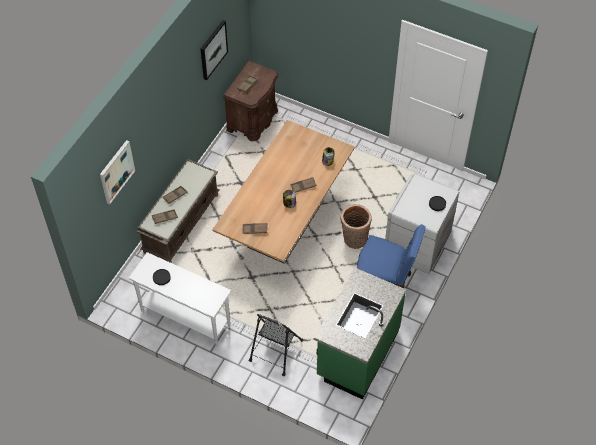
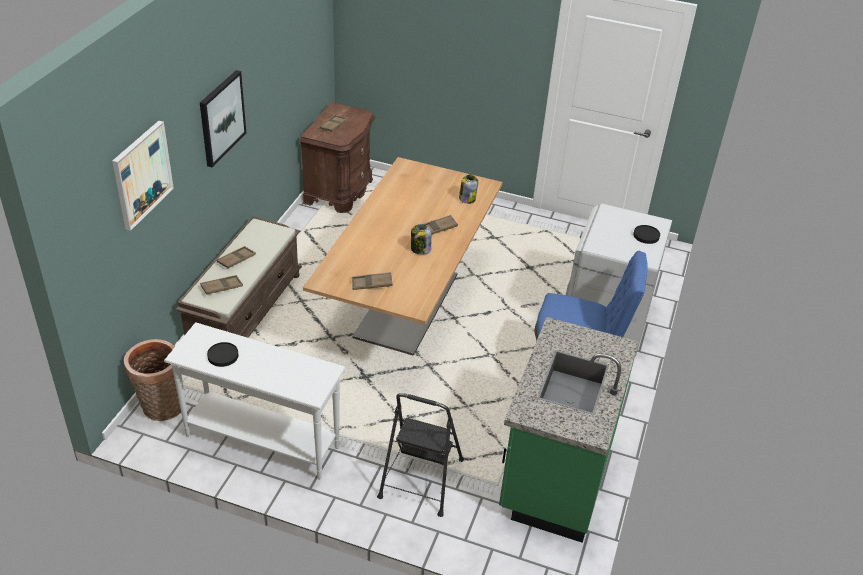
camera: 10 degrees left, 15 degrees down
(213, 49) = (287, 46): picture -> picture (221, 118)
(354, 240) = (513, 320): basket -> basket (161, 408)

